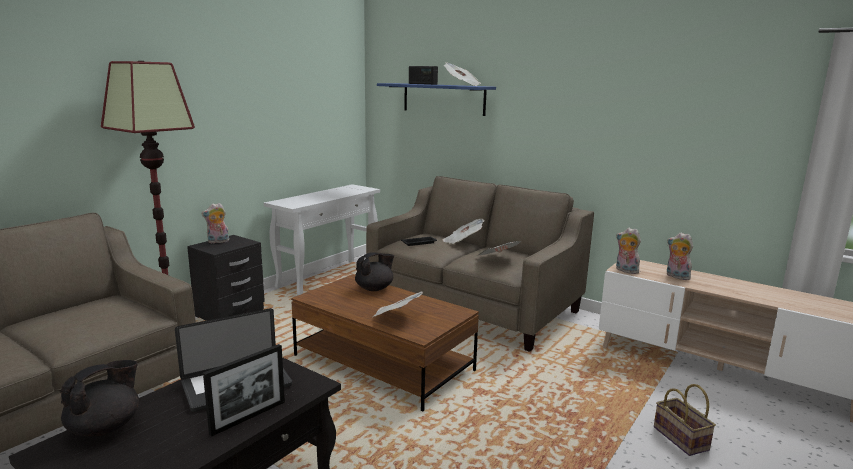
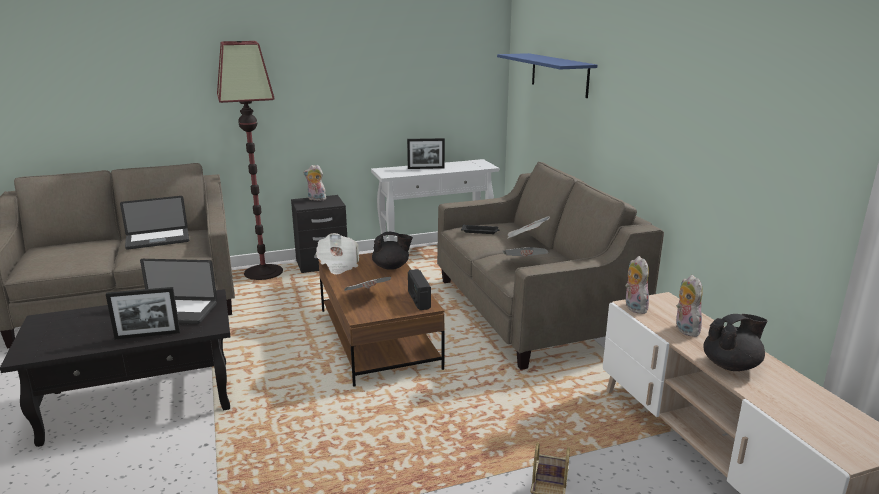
camera: 35 degrees right, 5 degrees up
(78, 316) = (157, 240): none -> laptop
(106, 427) = (80, 315): black teapot -> black teapot (731, 365)
(317, 196) = (426, 168): none -> picture frame
(422, 84) = (536, 57): radio -> radio (418, 300)
(462, 85) = (561, 61): newspaper -> newspaper (338, 265)

